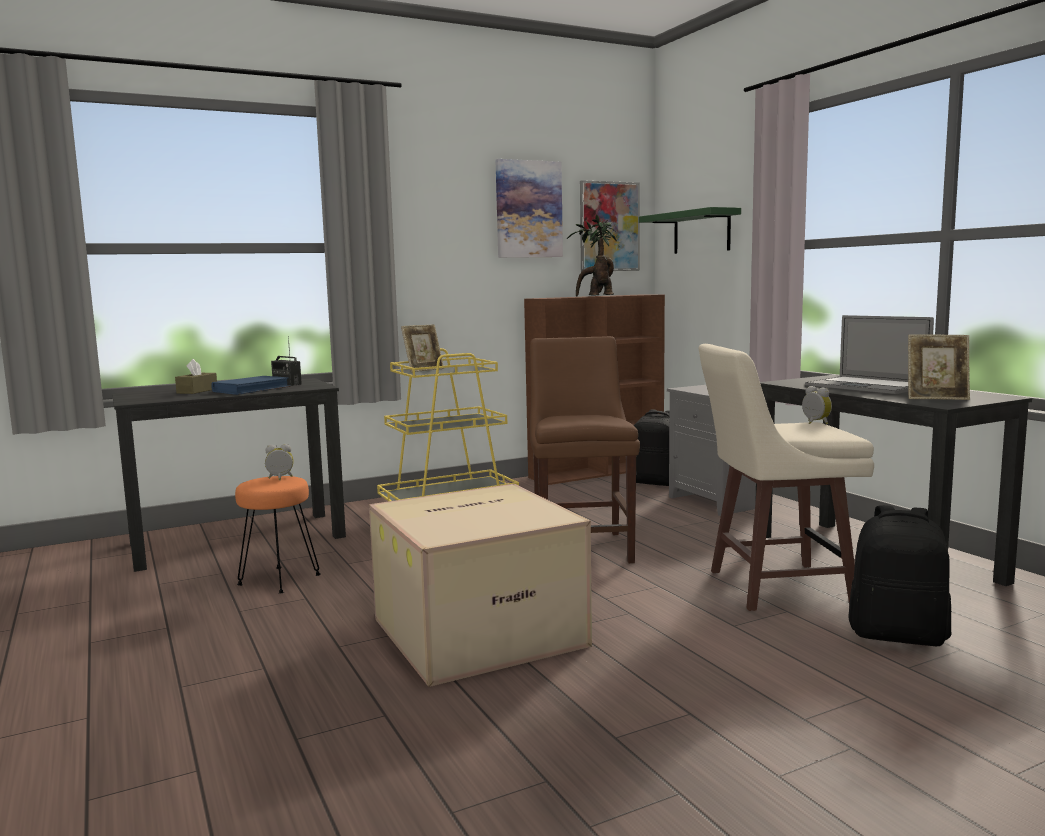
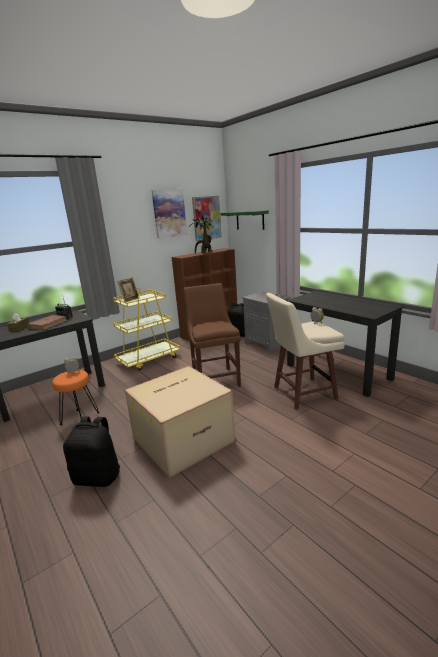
camera: 10 degrees left, 10 degrees up
(251, 389) = (48, 324): blue book -> brown book
(866, 386) = (333, 301): laptop -> none
(898, 635) = (357, 415): black backpack -> black backpack (98, 477)
(936, 398) = (366, 309): picture frame -> none

